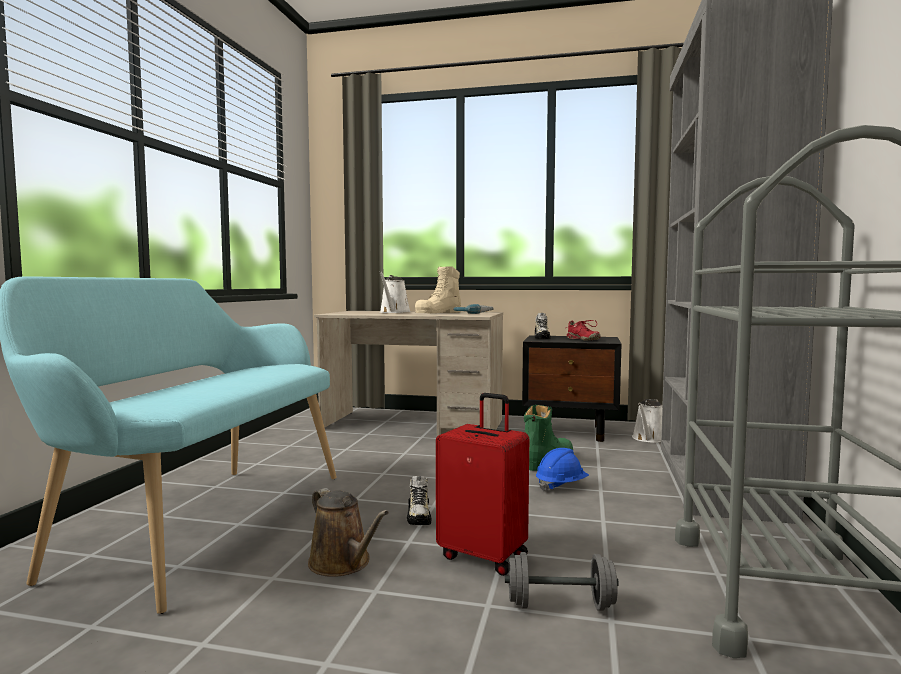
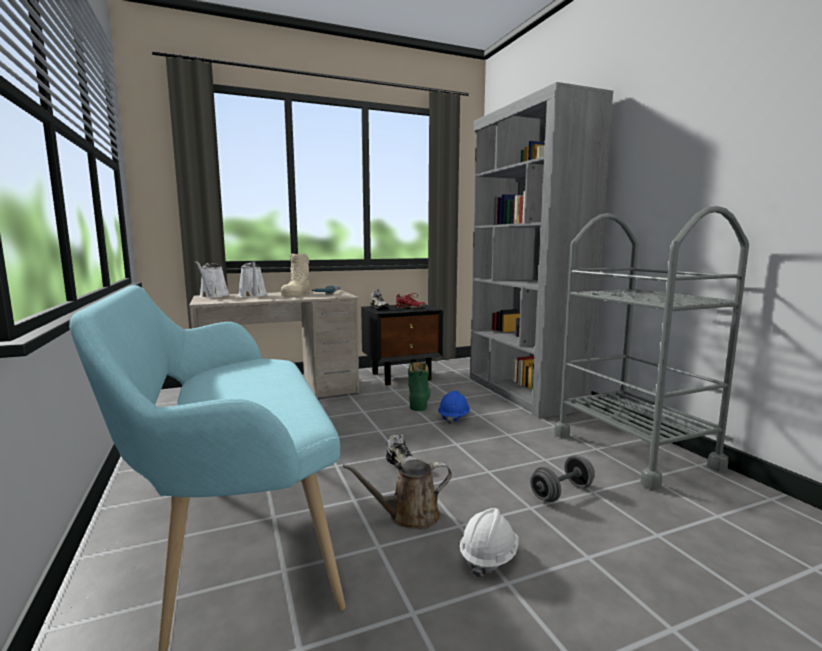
camera: 35 degrees left, 5 degrees up
(343, 564) = (409, 516): brown watering can -> brown watering can turned 150 degrees clockwise
(350, 632) = (488, 557): none -> white hard hat
(484, 556) = (483, 478): red suitcase -> none
(649, 439) = (454, 372): white watering can -> white watering can (213, 296)

